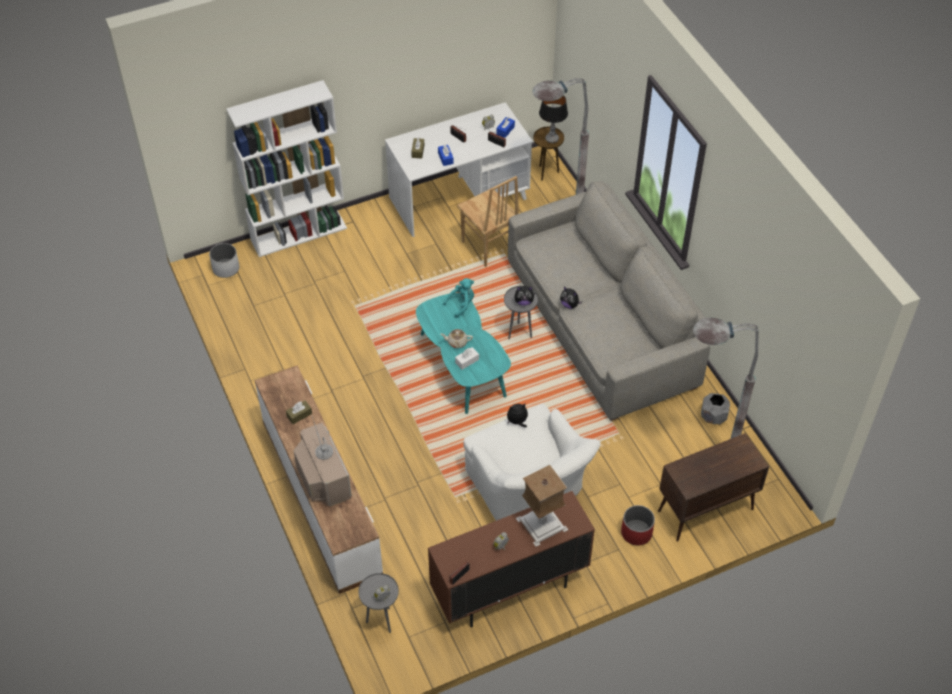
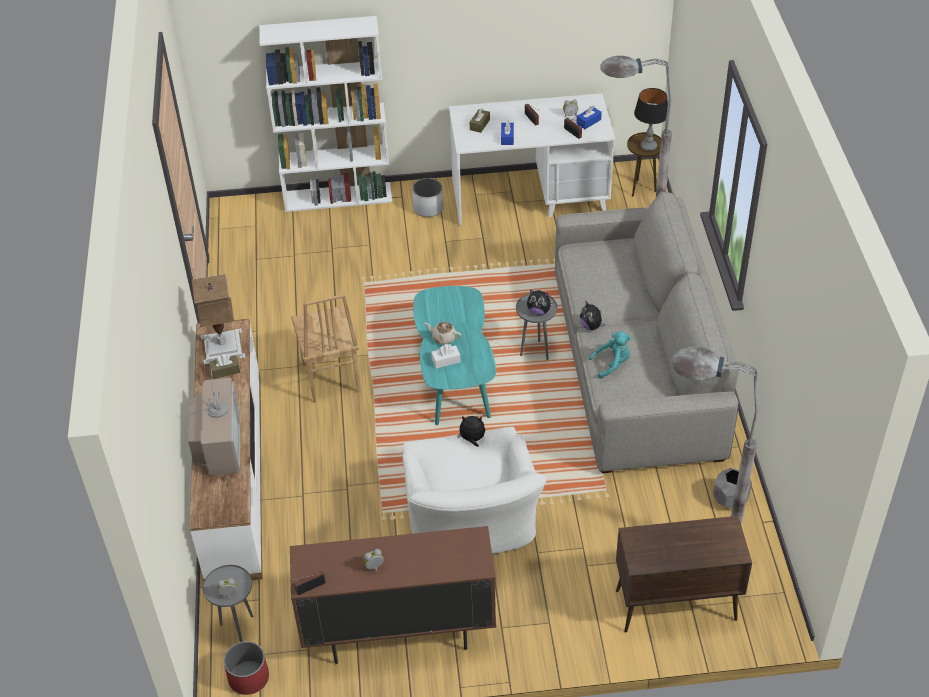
camera: 20 degrees right, 5 degrees down
(226, 268) = (245, 216): white planter -> white planter (428, 208)
(461, 304) = (470, 300): turquoise plush toy -> turquoise plush toy (612, 364)
(488, 247) = (539, 253): brown chair -> brown chair (330, 379)
(541, 525) = (433, 555): table lamp -> table lamp (221, 347)
(636, 532) = (578, 608): red planter -> red planter (248, 677)

